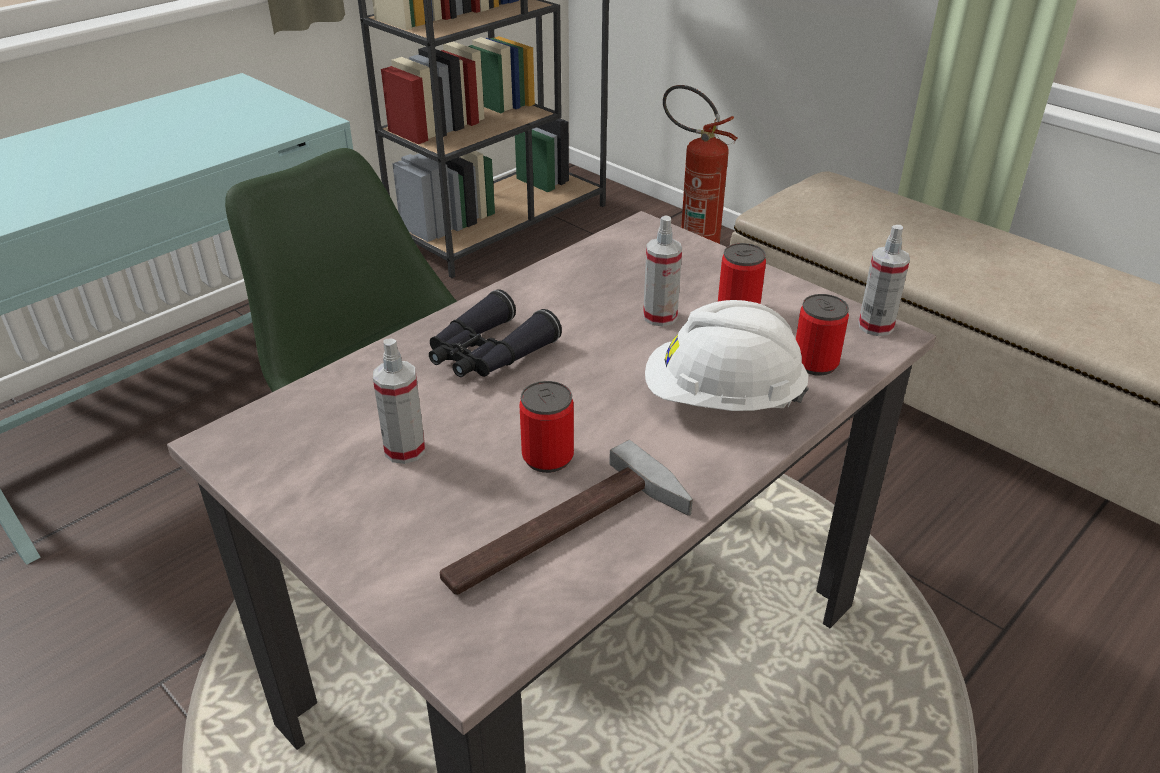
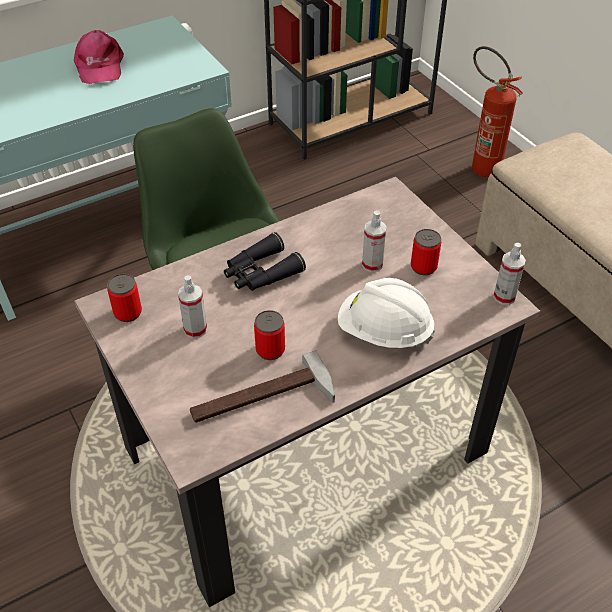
camera: 15 degrees right, 10 degrees up
(142, 134) = (99, 66): none -> pink cap
(815, 363) = (452, 317): can -> can (128, 313)

